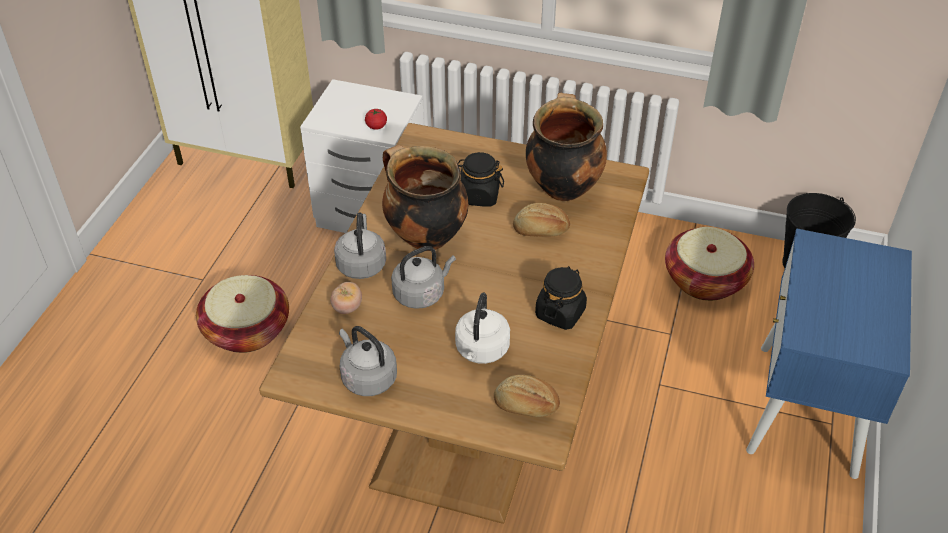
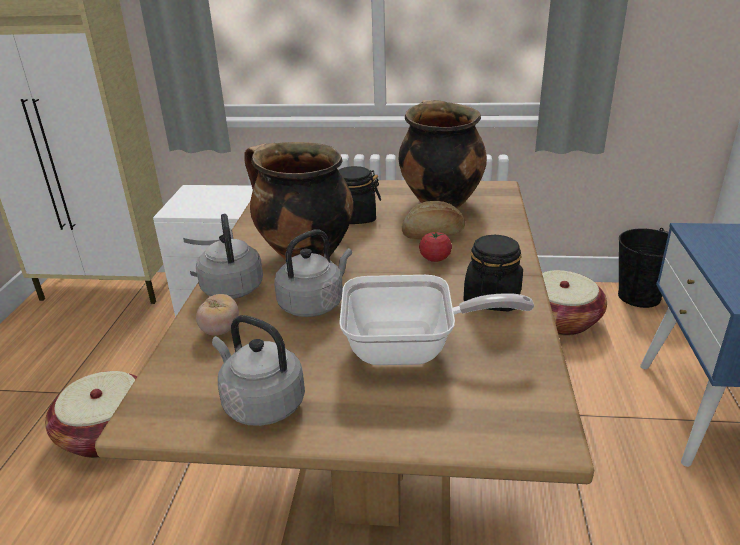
camera: 10 degrees left, 15 degrees down
(376, 126) = (230, 208): tomato -> tomato (435, 258)
(481, 351) = (411, 349): white kettle -> frying pan
(525, 406) = (500, 402): bread -> none

